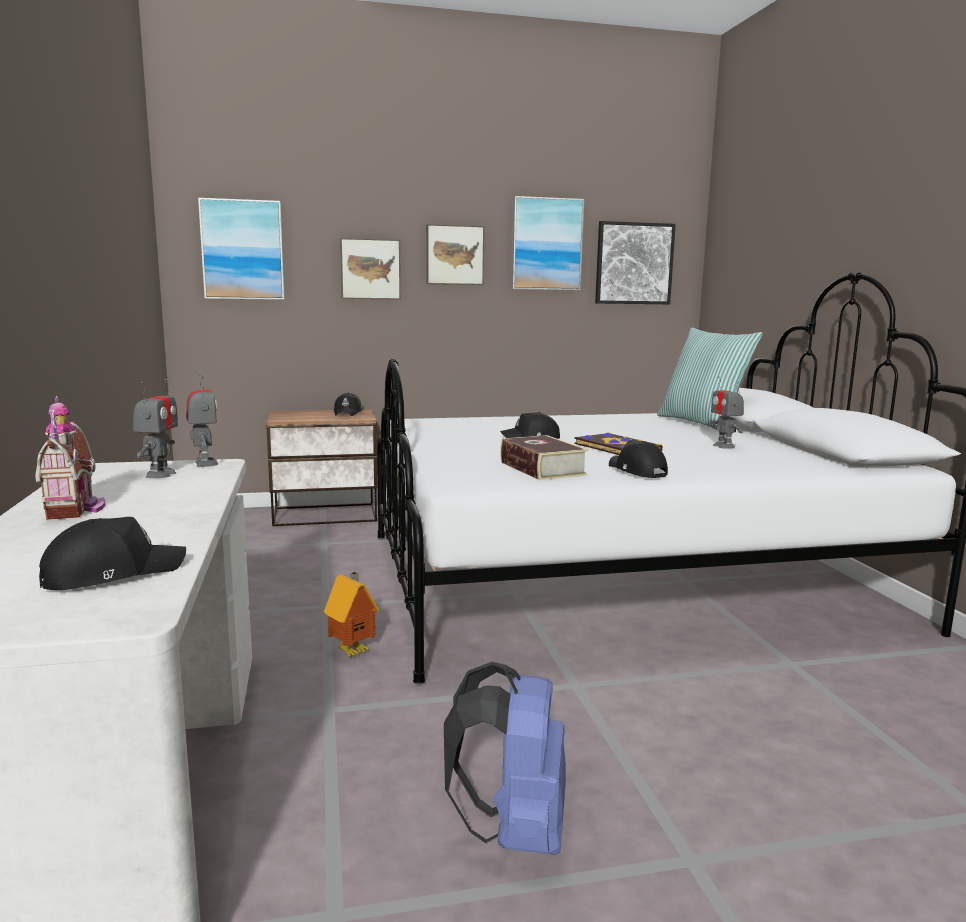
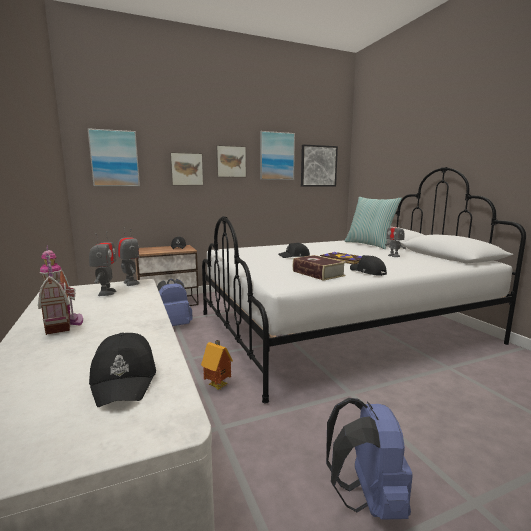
camera: 10 degrees left, 0 degrees up
(112, 573) = (125, 379): black cap -> black cap turned 120 degrees clockwise
(319, 552) = (174, 325): none -> blue backpack

